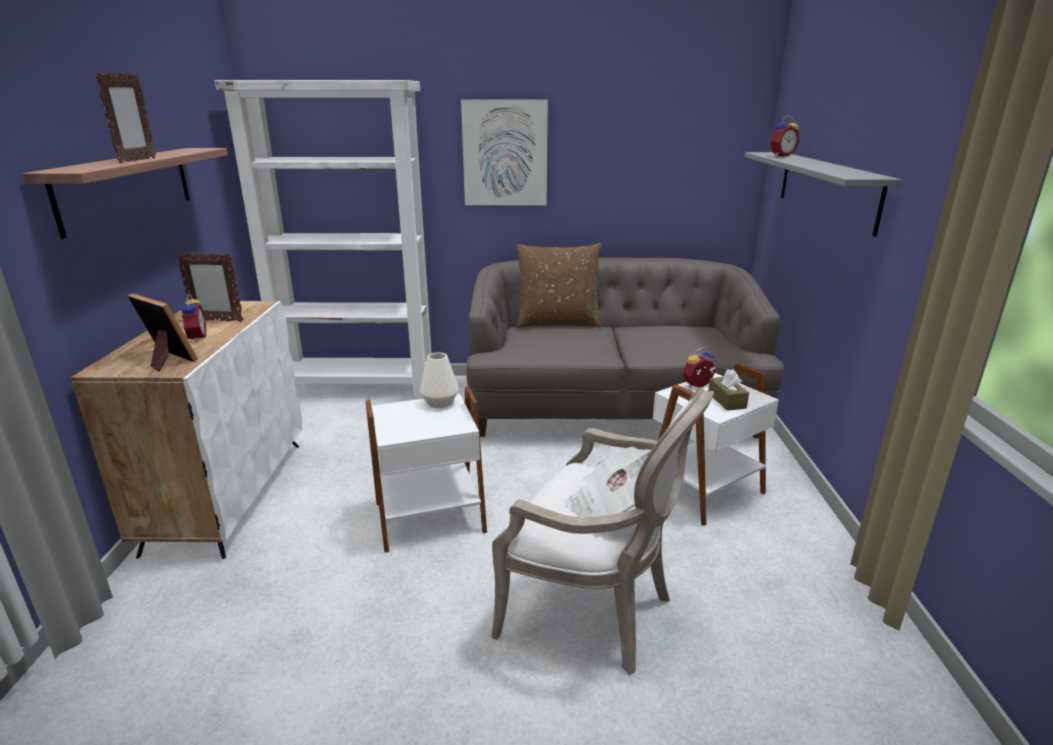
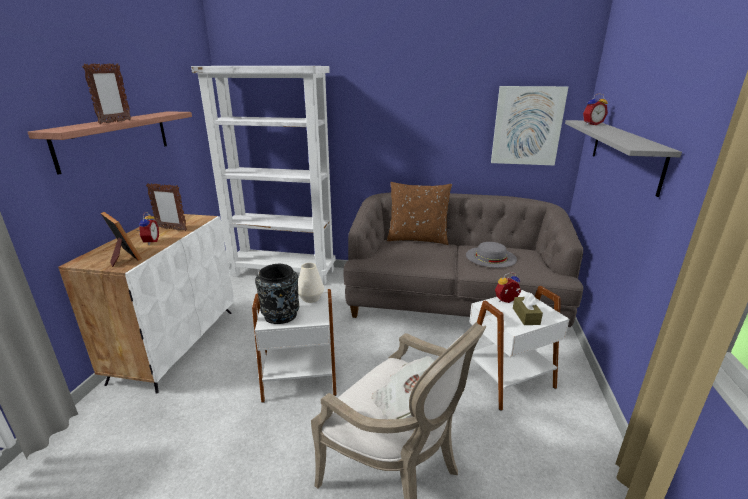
camera: 10 degrees right, 0 degrees up
(407, 427) = (280, 316): none -> black vase
(505, 153) = (387, 117): picture -> picture (527, 126)
(662, 337) = (491, 257): none -> grey hat

